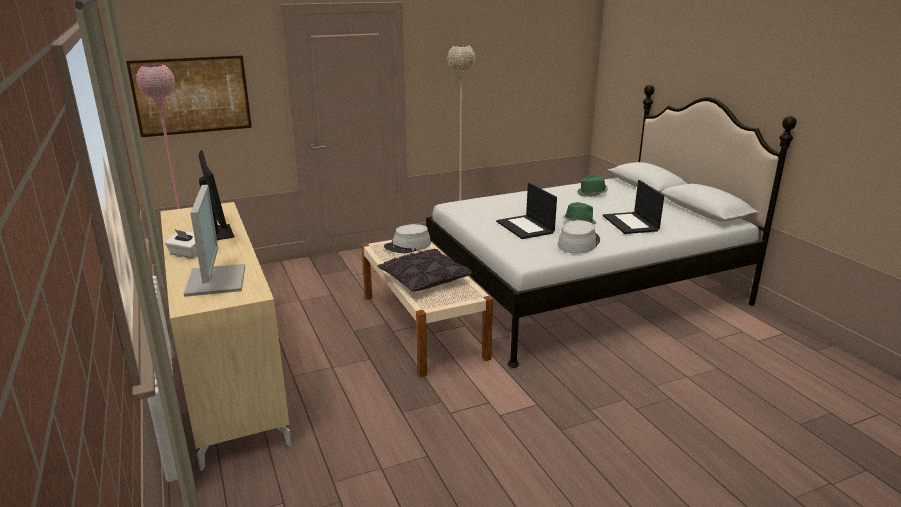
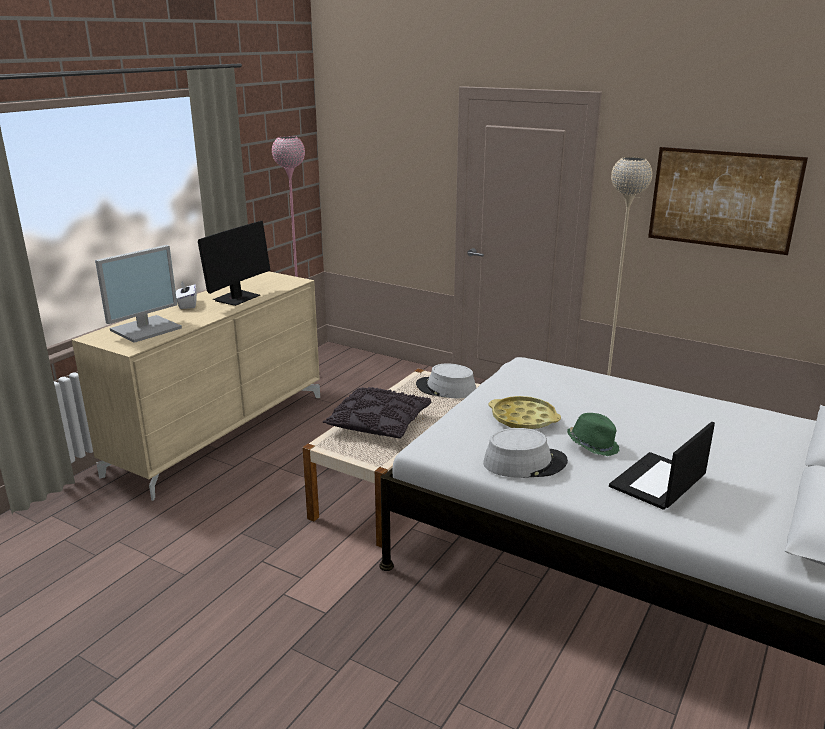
camera: 55 degrees right, 0 degrees up
(192, 95) = (371, 173): picture -> picture (723, 199)
(525, 227) = (523, 418): laptop -> yellow tray
(592, 193) = (726, 426): green hat -> none

